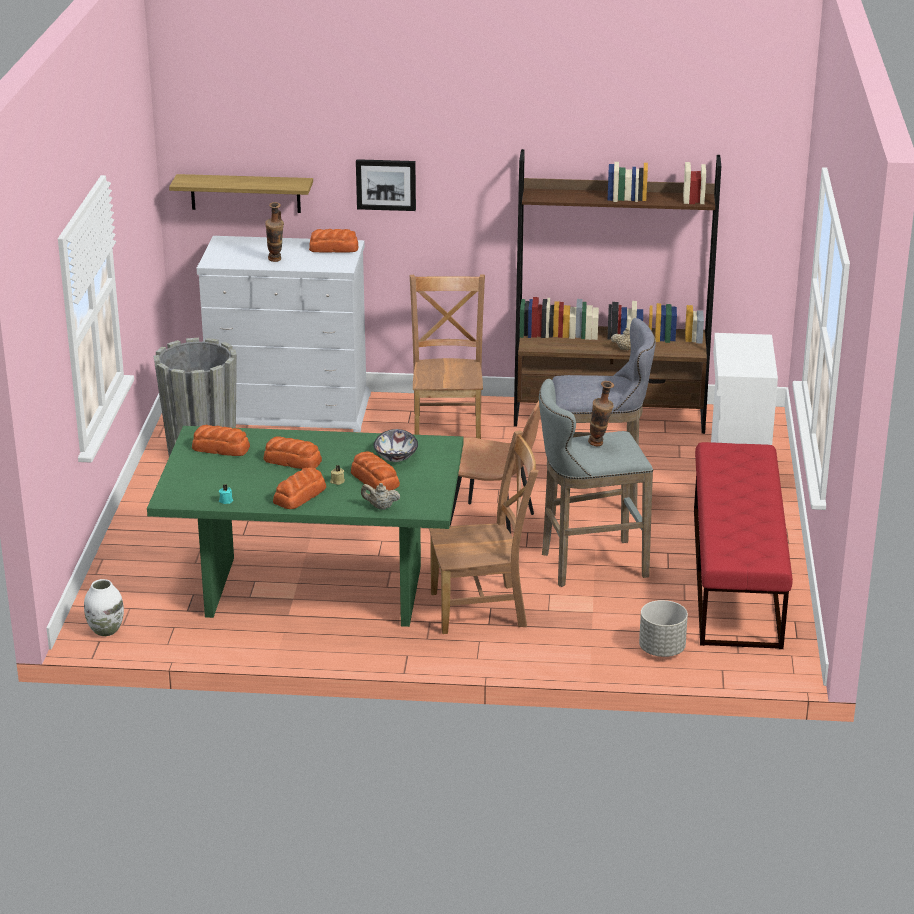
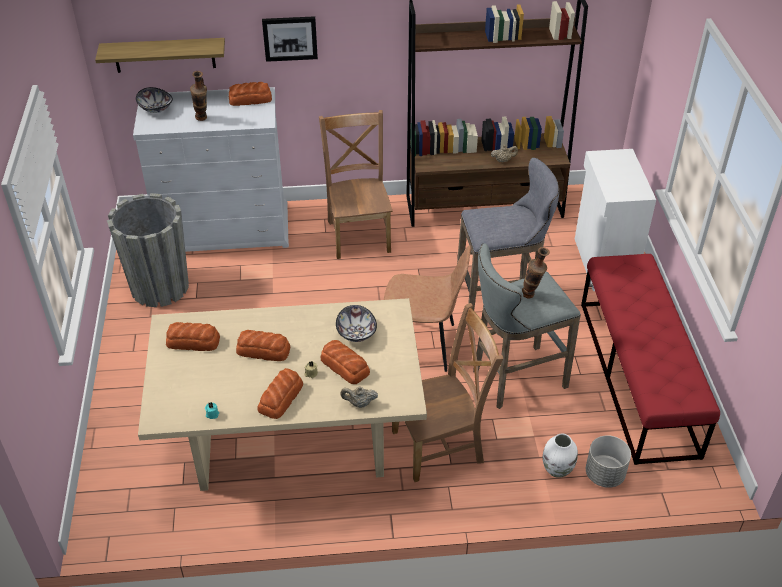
camera: 10 degrees left, 15 degrees up
(105, 630) = (112, 521): white vase -> white vase (557, 470)
(226, 248) = (155, 109): none -> bowl
(313, 592) = (290, 444): green dining table -> beige dining table

